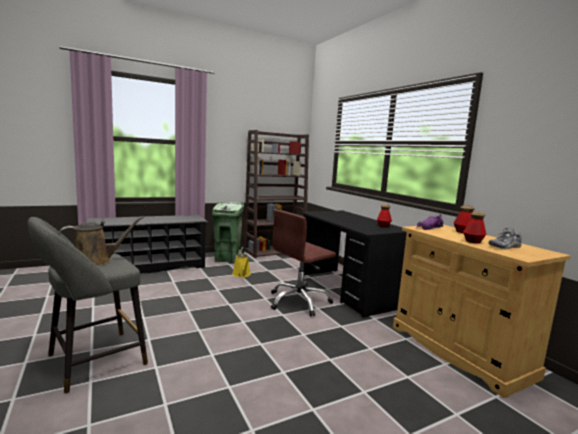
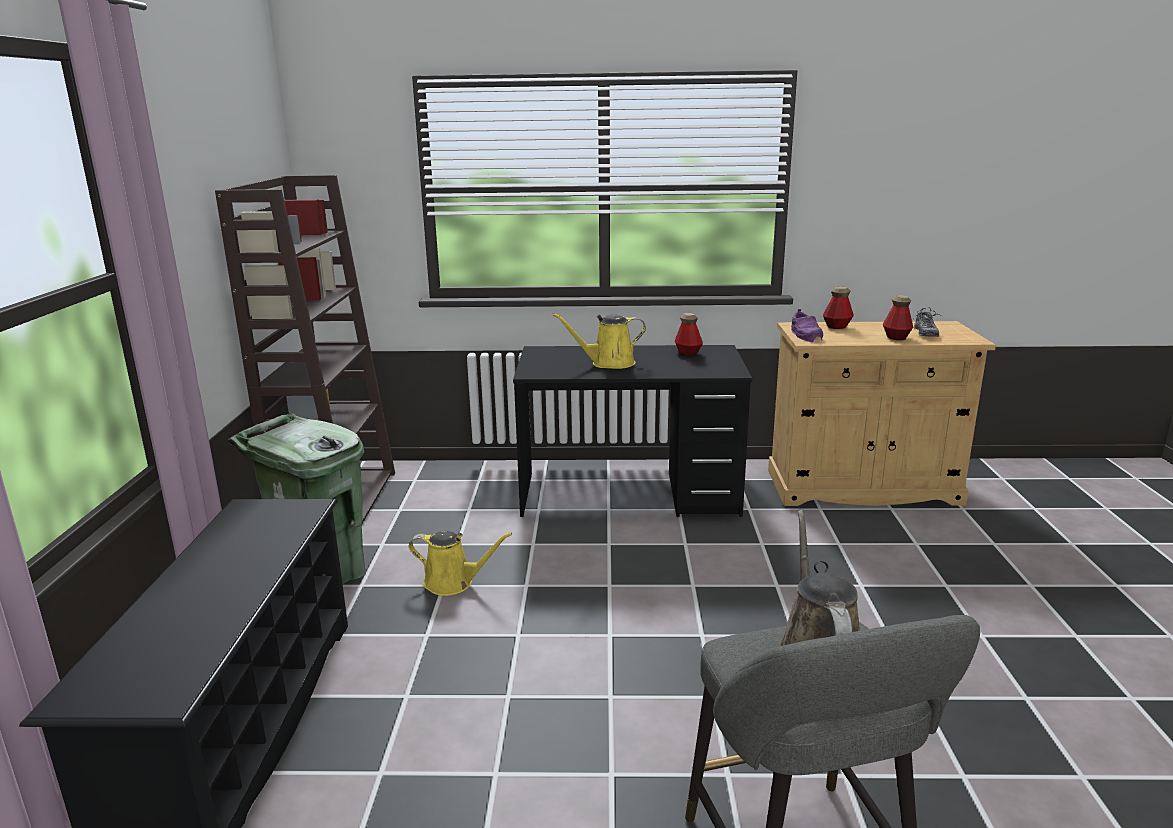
camera: 60 degrees left, 10 degrees up
(299, 302) = (648, 553): brown office chair -> none
(342, 218) = (608, 363): none -> yellow watering can

